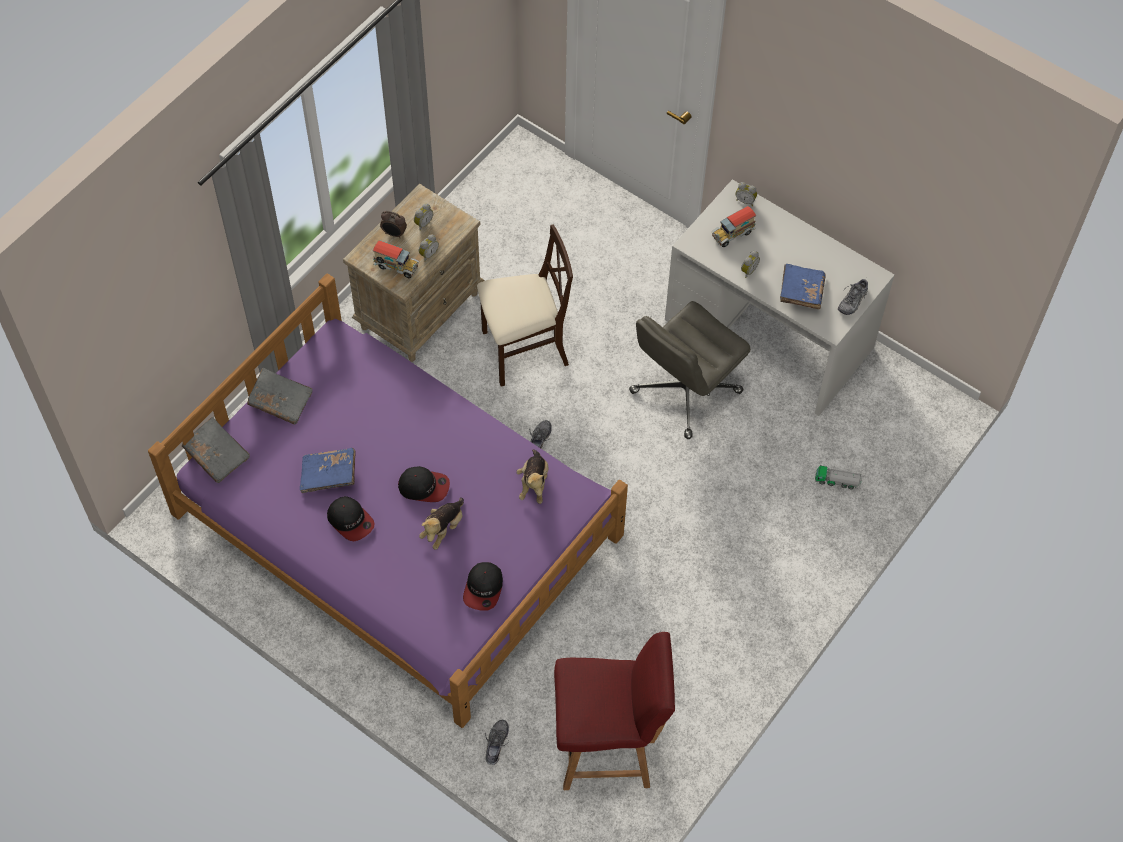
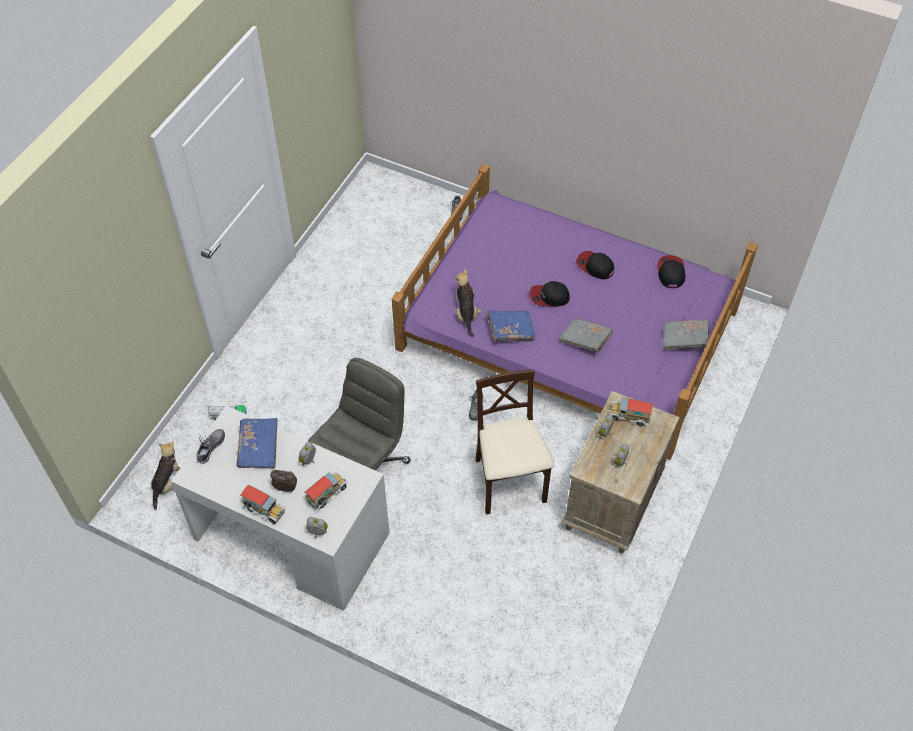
camera: 170 degrees right, 5 degrees down
(217, 455) = (714, 294): grey book -> grey book (585, 340)
(329, 475) = (623, 293): blue book -> blue book (510, 330)
(394, 234) = (643, 447): alarm clock -> alarm clock (285, 487)
(443, 529) = (525, 271): plush toy -> plush toy (168, 483)
(483, 588) = (484, 240): cap -> cap (670, 272)
(524, 350) = (509, 482): beige chair -> beige chair turned 105 degrees clockwise
(608, 748) = (382, 220): red chair -> none
(797, 230) = (264, 511): none -> toy truck

